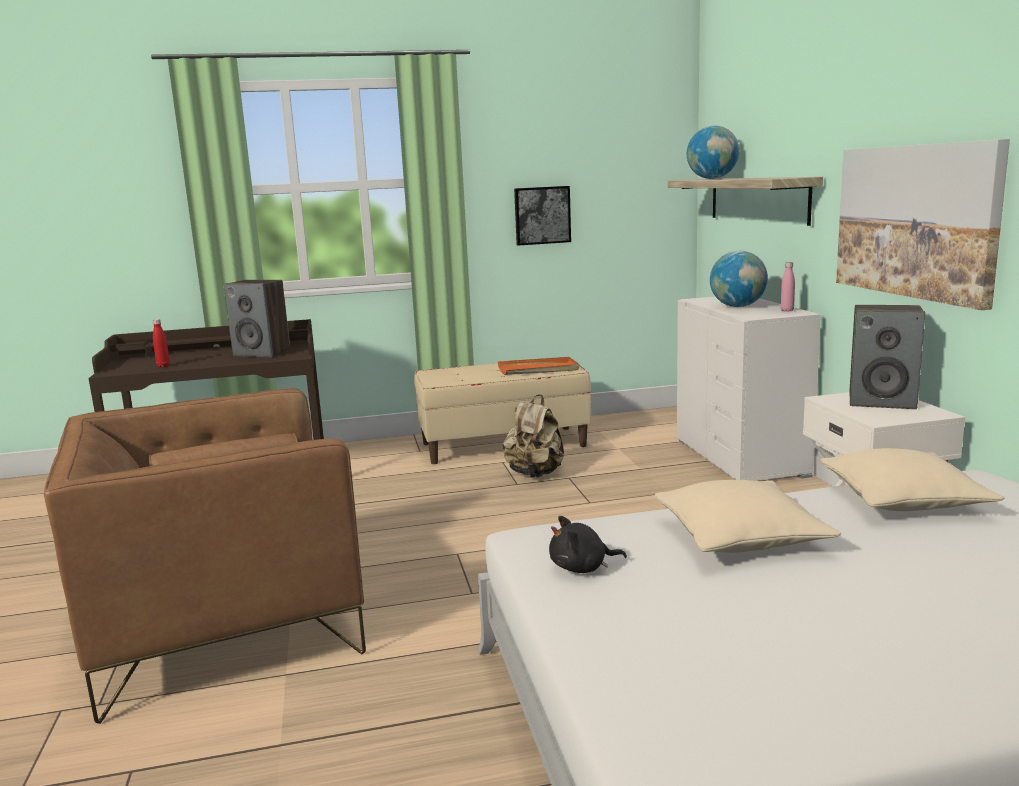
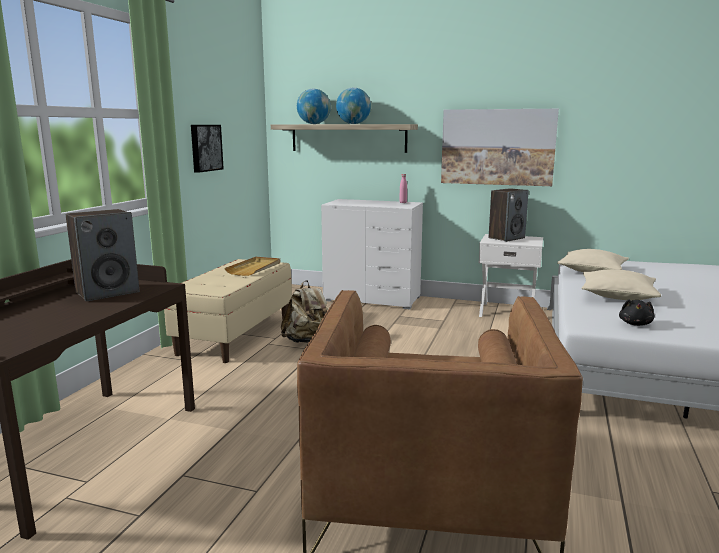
camera: 60 degrees left, 0 degrees up
(163, 366) = (45, 327): red bottle -> none
(538, 369) = (254, 268): orange tray -> beige tray
(737, 306) = (372, 203): globe -> globe (353, 124)

